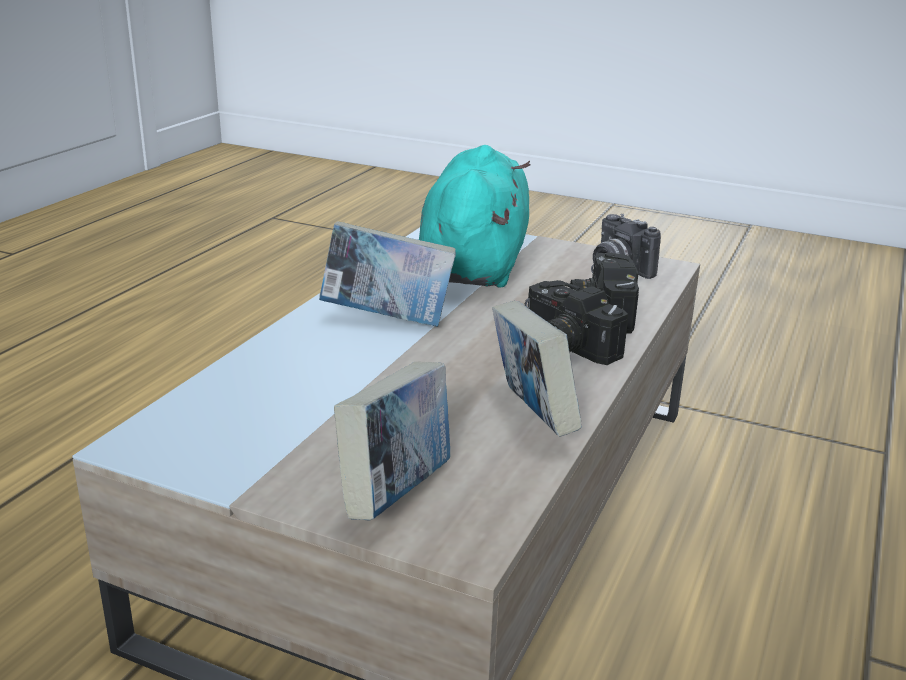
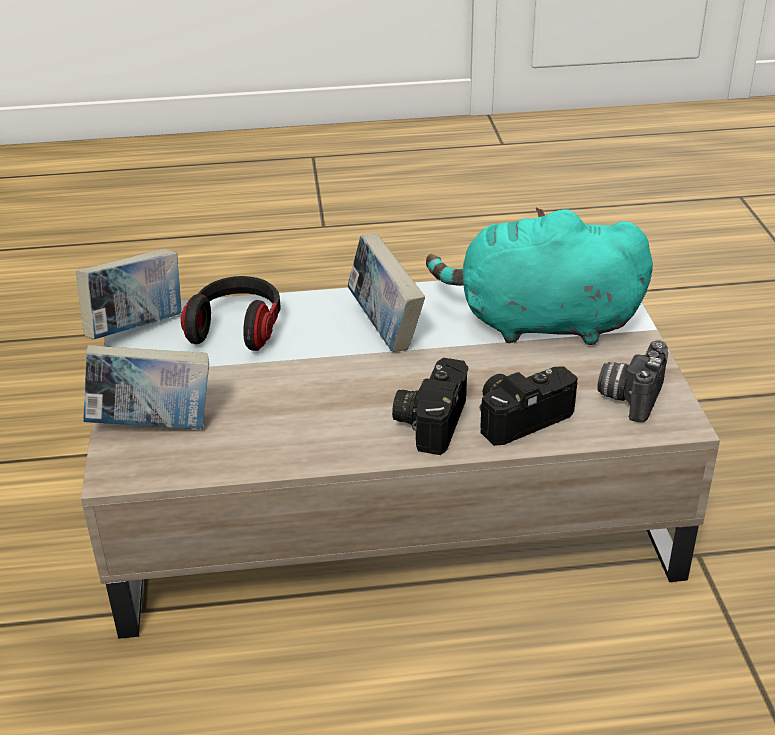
camera: 60 degrees right, 10 degrees up
(271, 389) = (237, 329): none -> headphones
(474, 265) = (540, 323): turquoise plush toy -> turquoise plush toy turned 150 degrees counterclockwise
(531, 417) = (296, 443): book -> book (137, 328)

